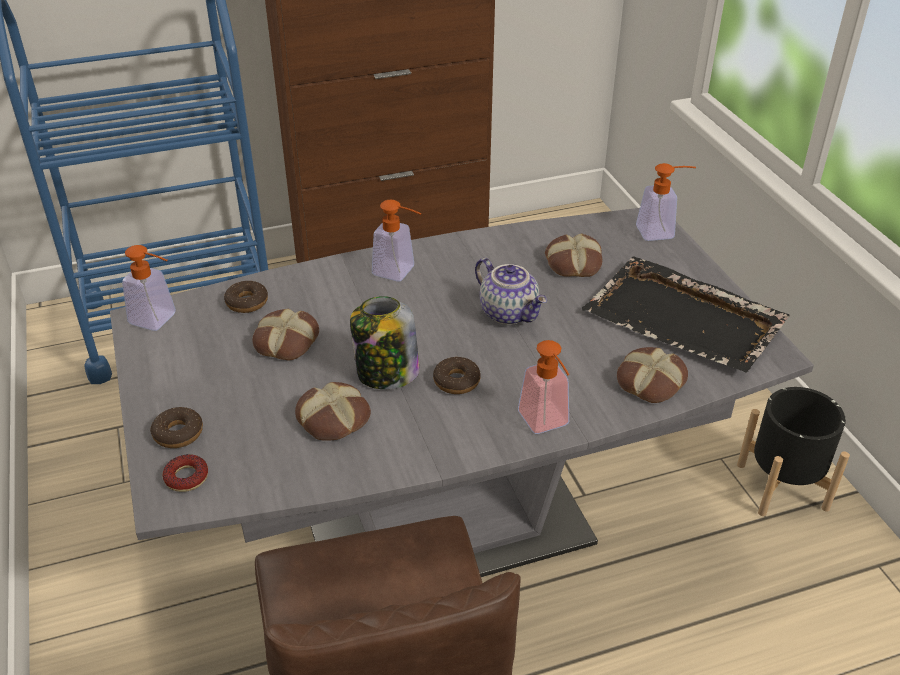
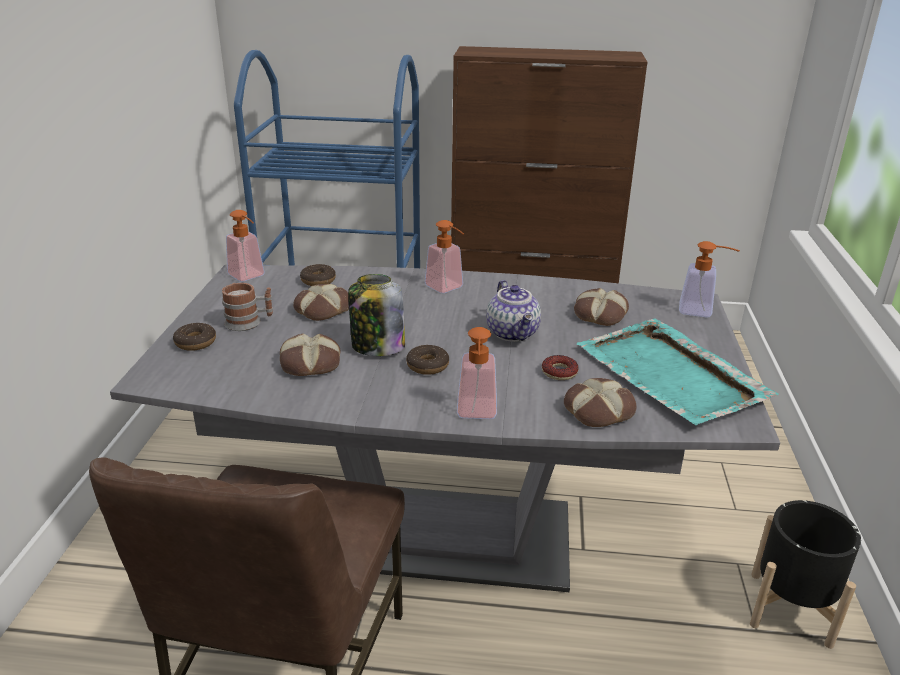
camera: 25 degrees right, 10 degrees down
(186, 477) = (174, 369): donut -> donut (559, 372)
(217, 385) = (249, 322): none -> mug
(685, 319) = (671, 376): black tray -> turquoise tray

